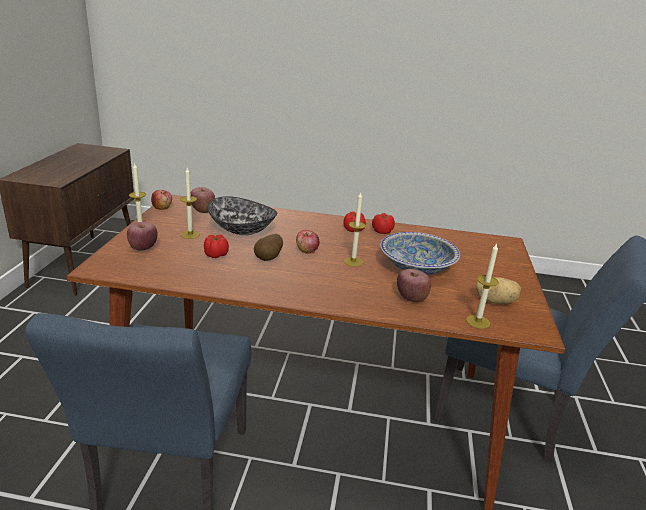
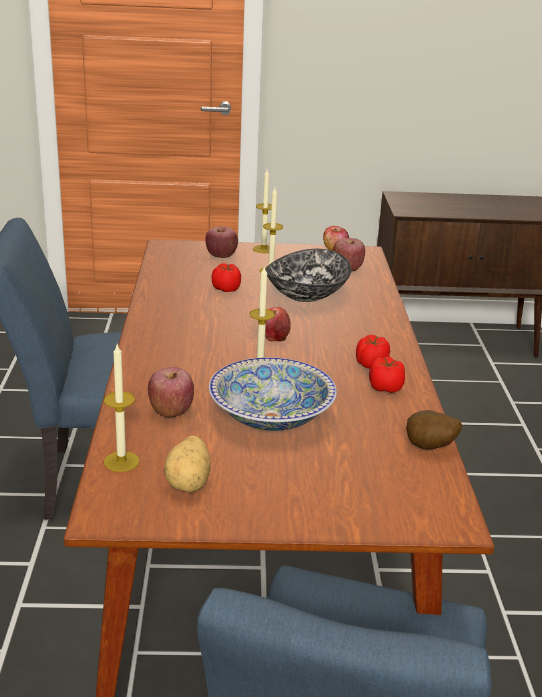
camera: 80 degrees right, 0 degrees up
(269, 259) = (234, 316): potato -> potato (429, 448)

